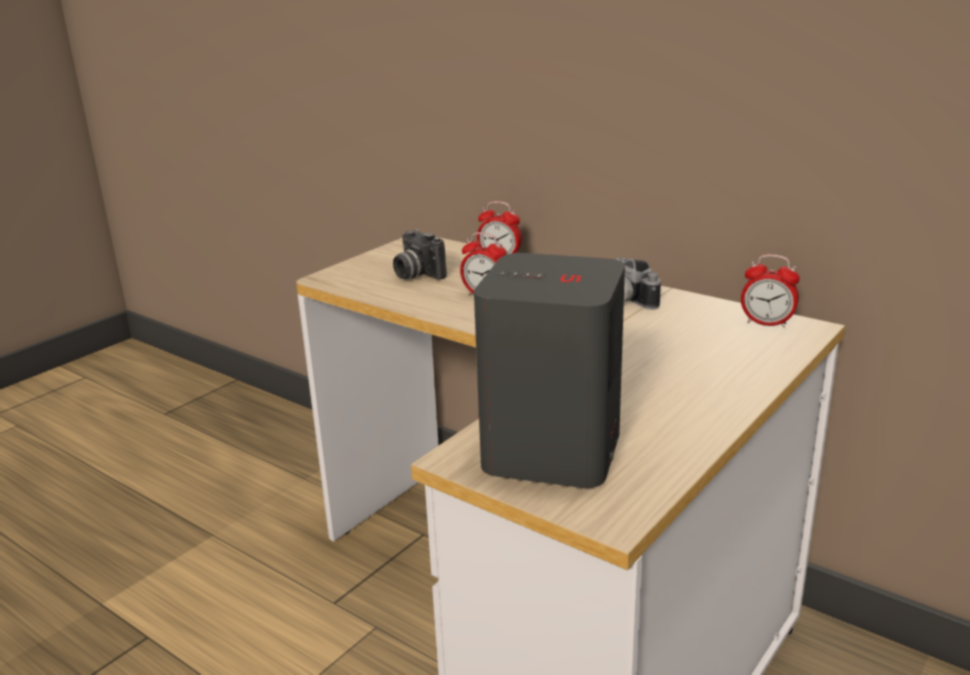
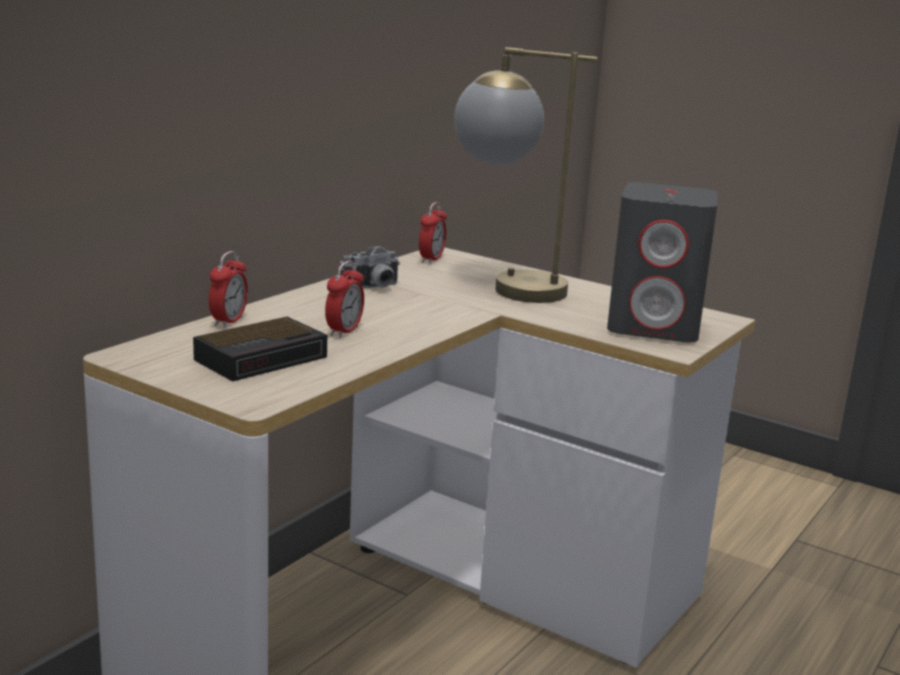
camera: 95 degrees left, 5 degrees down
(416, 275) = (263, 358): camera -> alarm clock
(675, 363) = (505, 287): none -> table lamp

